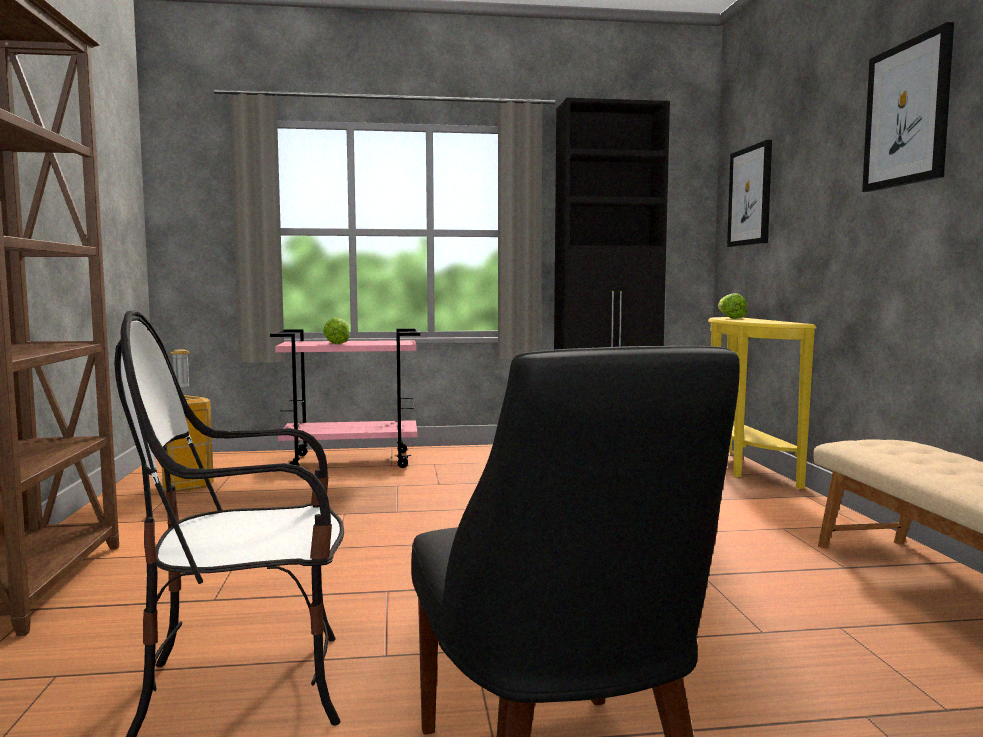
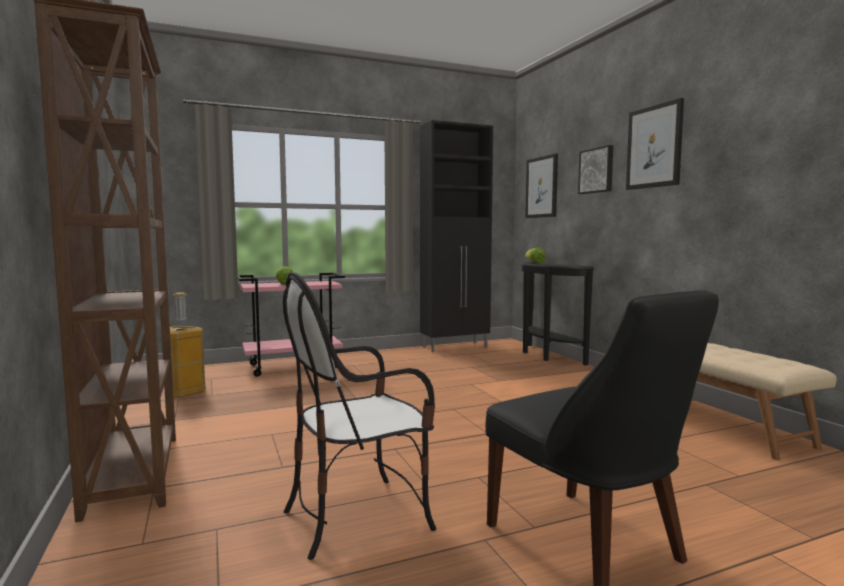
camera: 15 degrees left, 0 degrees up
(744, 468) = (546, 355): yellow console table -> black console table
(824, 163) = (597, 170): none -> picture

